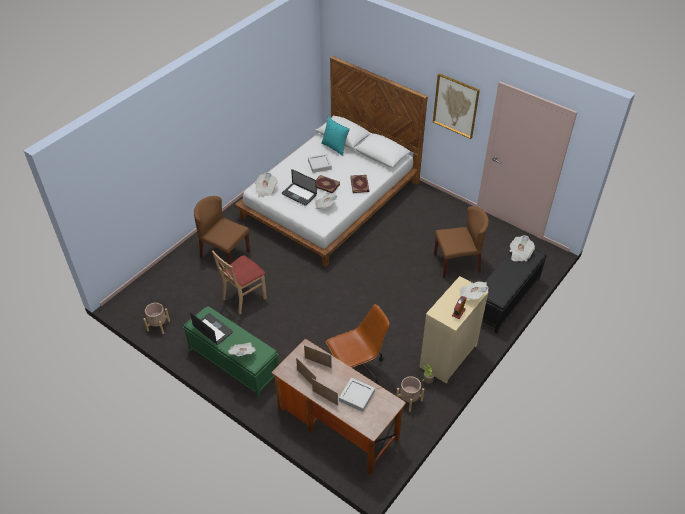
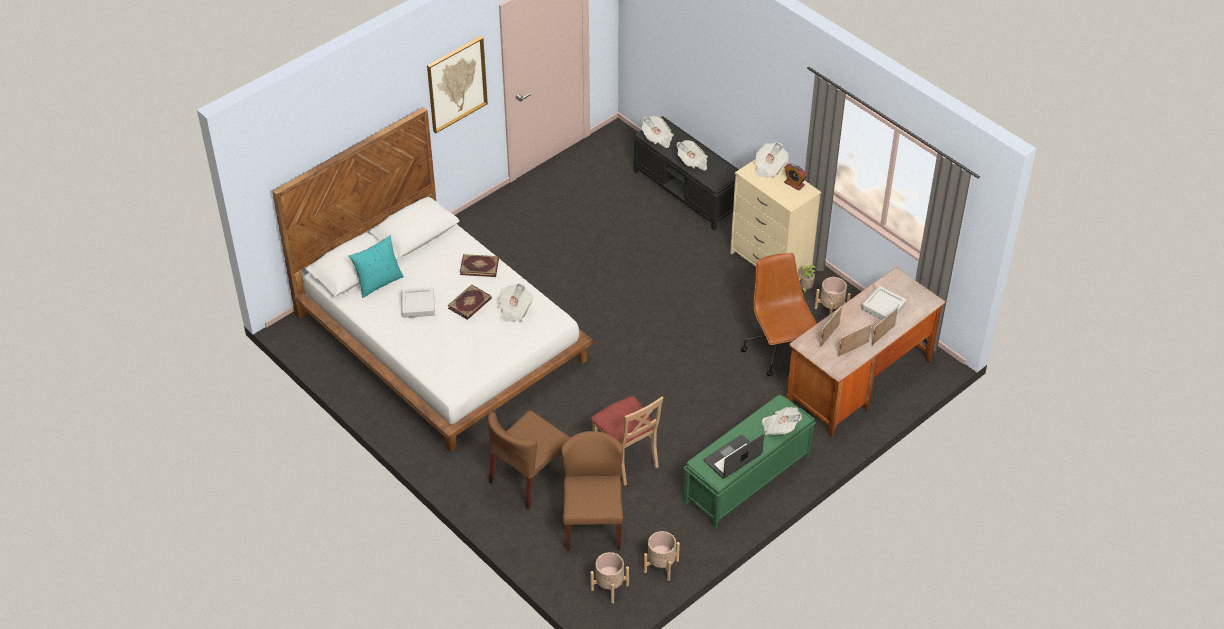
camera: 80 degrees left, 0 degrees up
(142, 303) = (609, 587): none -> beige planter
(266, 190) = (457, 375): newspaper -> newspaper (692, 162)
(299, 194) = (483, 336): laptop -> none
(457, 263) = (613, 223): brown chair -> brown chair (593, 524)

